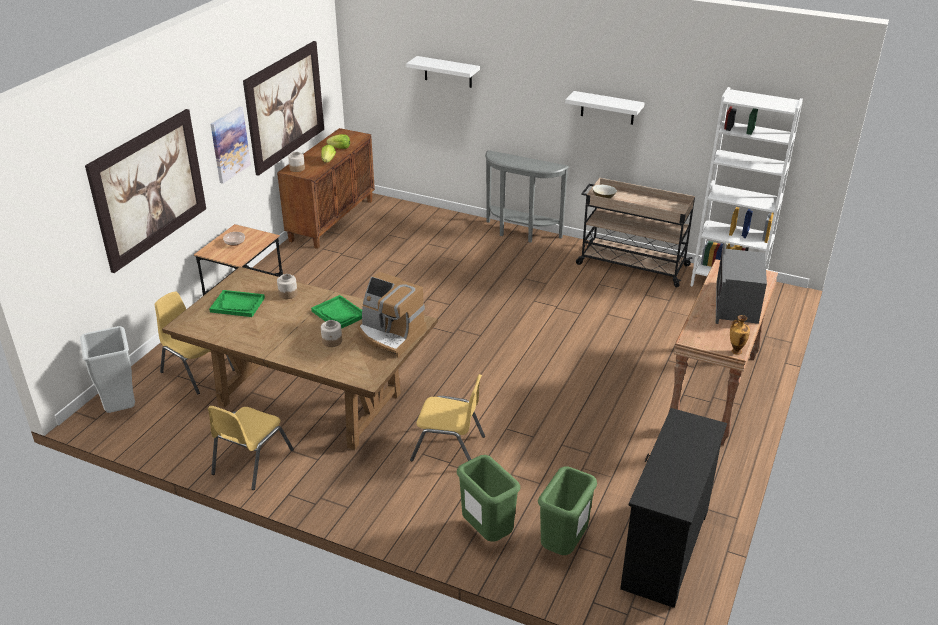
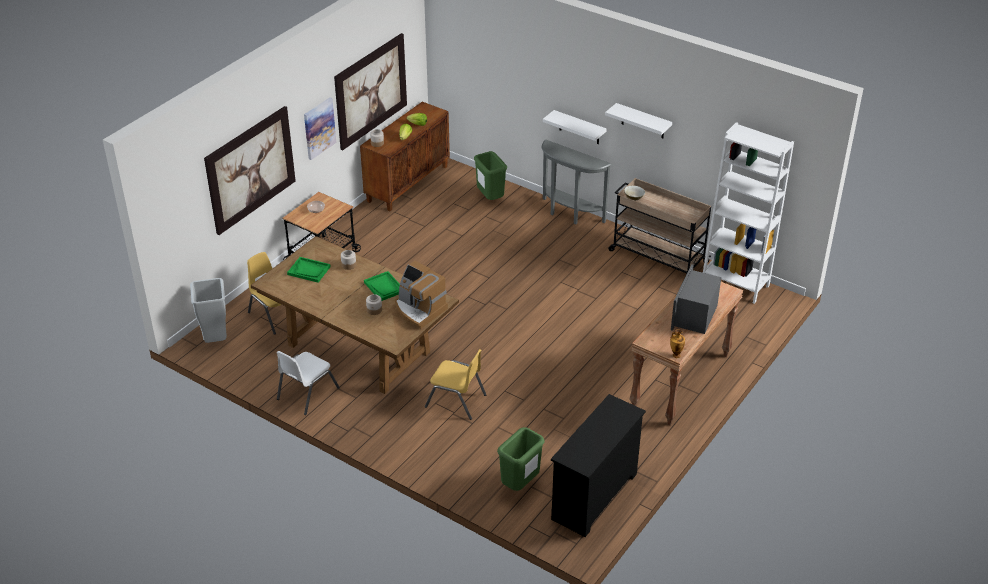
camera: 10 degrees right, 5 degrees up
(251, 462) = (307, 393): yellow chair -> white chair
(448, 72) = (515, 69): white shelf -> white shelf (579, 128)
(486, 533) = (467, 468): green trash can -> green trash can (490, 199)

